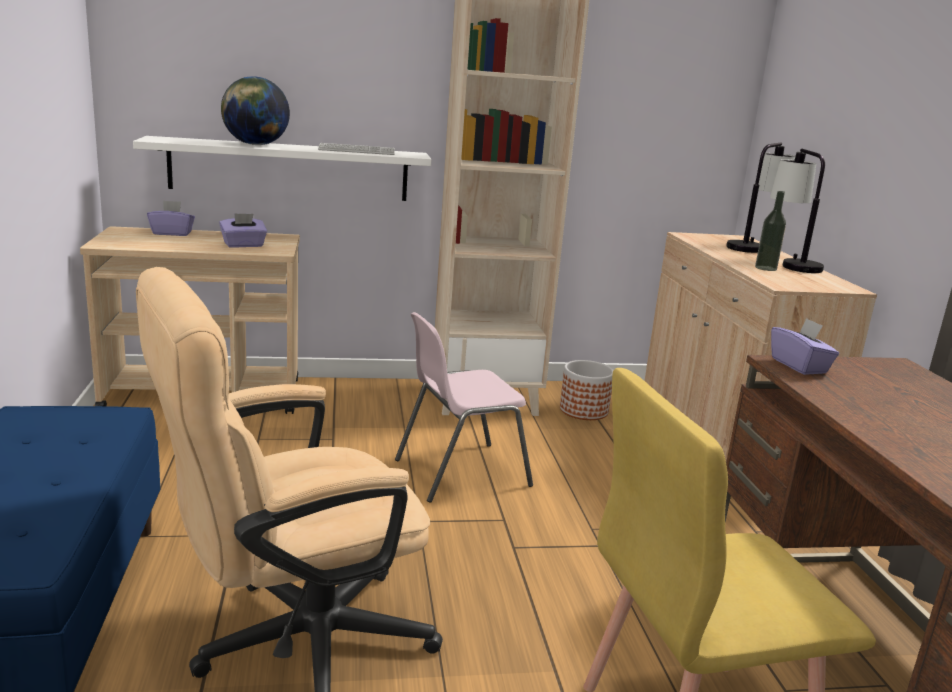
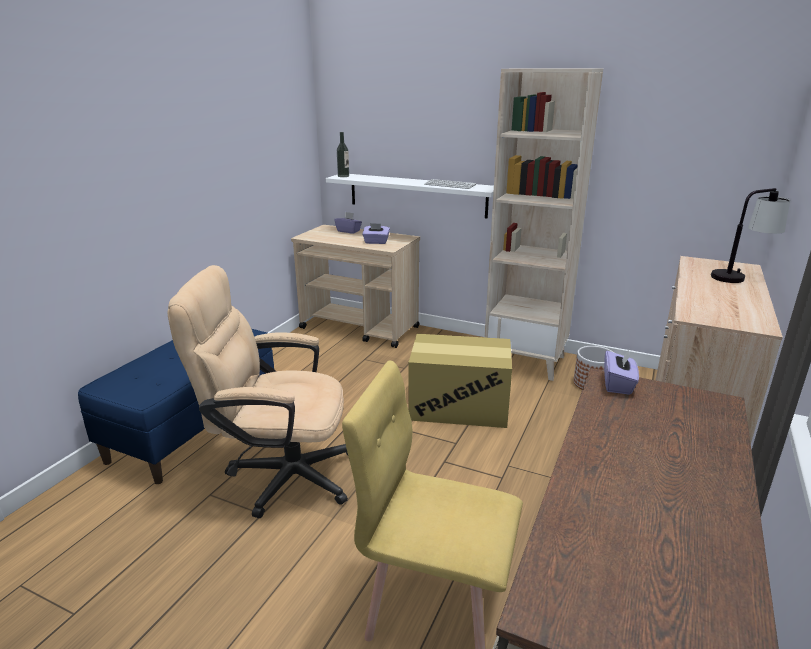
camera: 35 degrees right, 5 degrees up
(255, 145) = (391, 180): globe -> none
(459, 472) = (458, 406): pink chair -> cardboard box
(765, 268) = (710, 299): bottle -> bottle (343, 176)
(789, 264) = (745, 297): table lamp -> none

